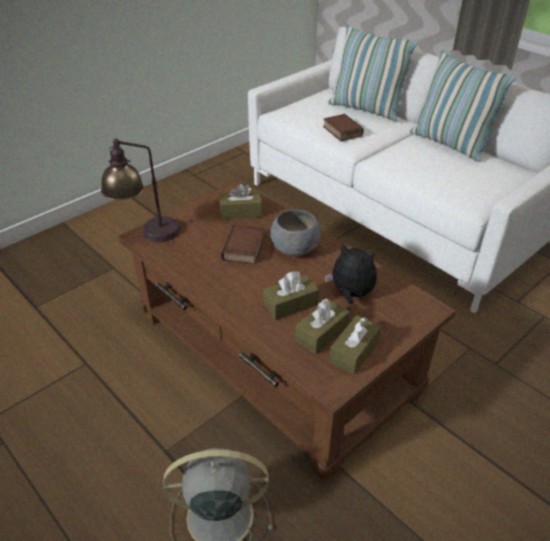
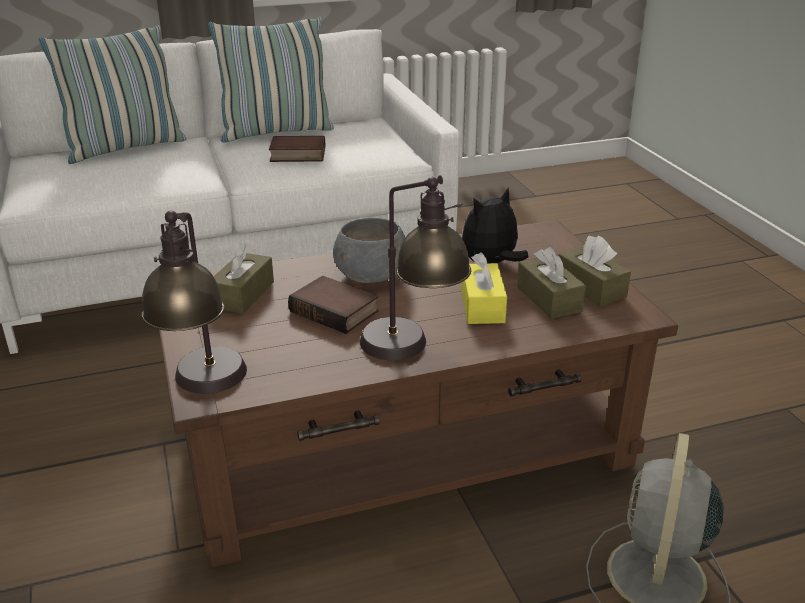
camera: 65 degrees left, 10 degrees down
(218, 291) = (412, 351): none -> table lamp
(290, 304) = (482, 306): brown tissue box -> yellow tissue box
(341, 131) = (155, 175): book -> book (297, 155)

